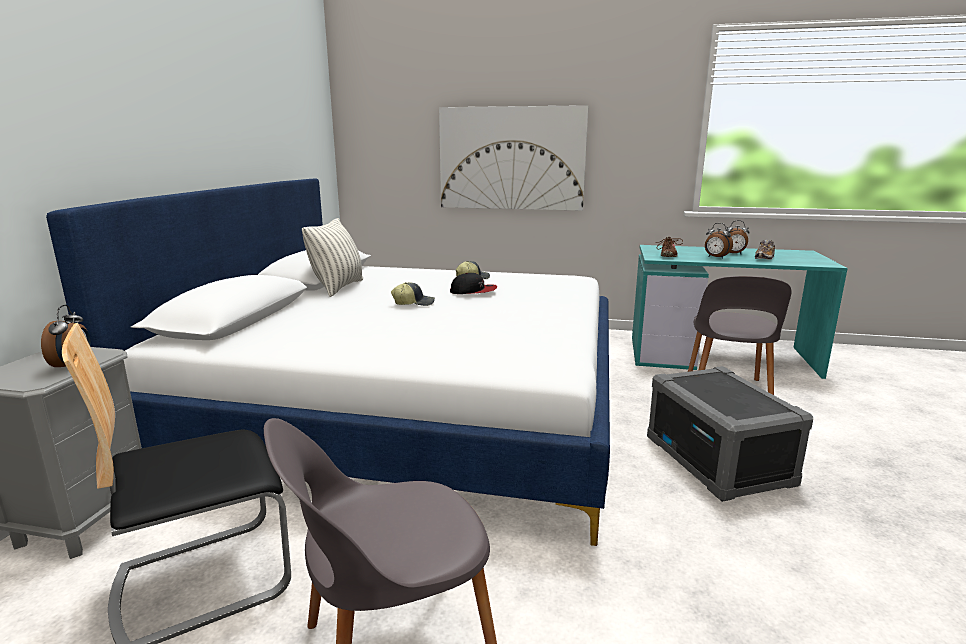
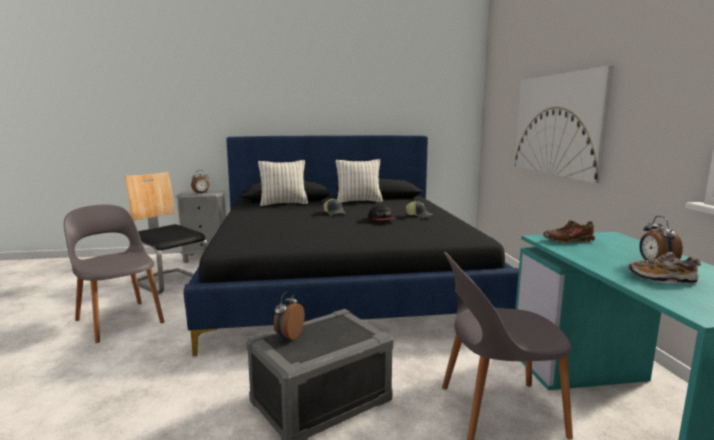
camera: 70 degrees right, 5 degrees down
(280, 322) = (284, 204): none -> pillow
(410, 404) = (342, 283): white bed -> black bed
(715, 257) = (602, 257): alarm clock -> alarm clock (288, 336)

